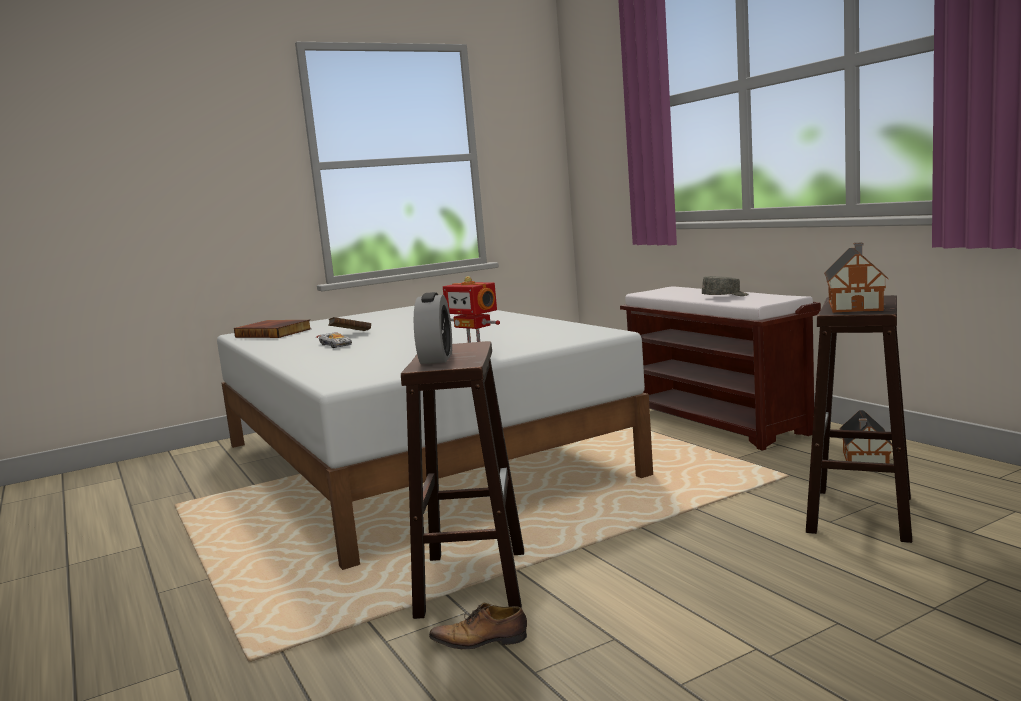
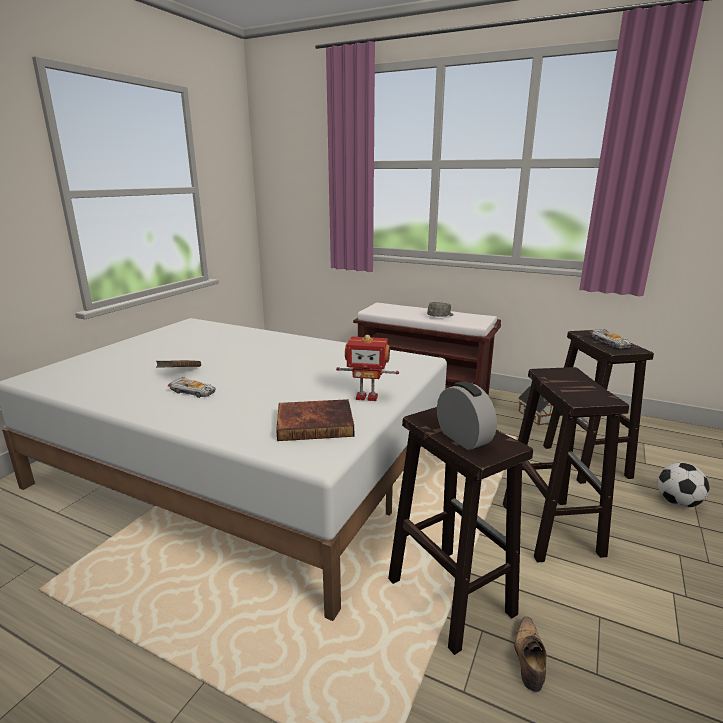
camera: 35 degrees left, 10 degrees up
(275, 333) = (76, 375): book -> book (315, 423)
(481, 641) = (529, 658): shoe -> shoe turned 135 degrees clockwise
(683, 561) = (549, 528): none -> brown stool
(855, 305) = (610, 342): toy house -> toy car
(944, 579) = (677, 502): none -> football

